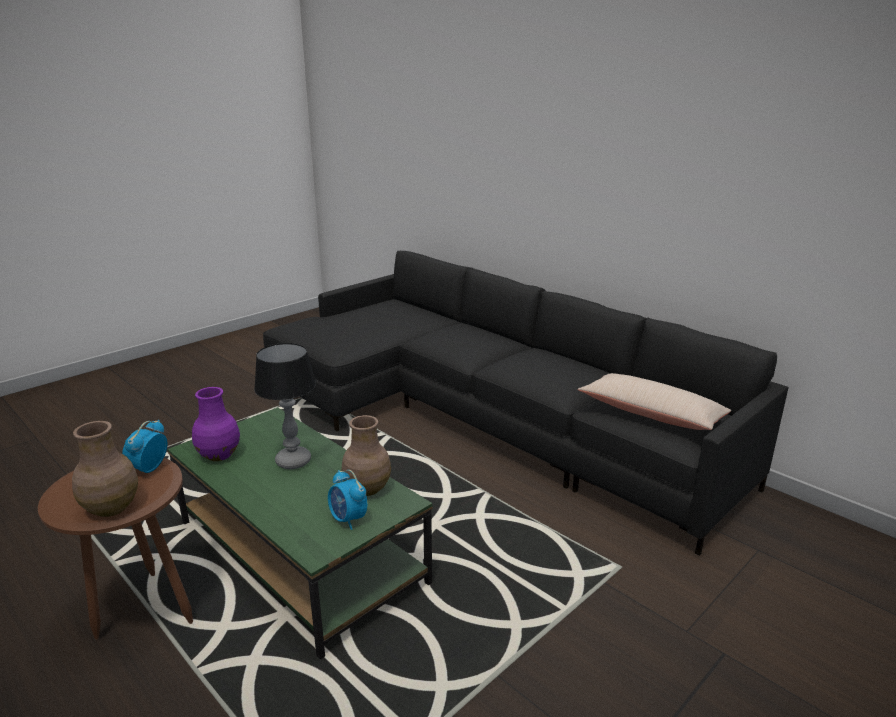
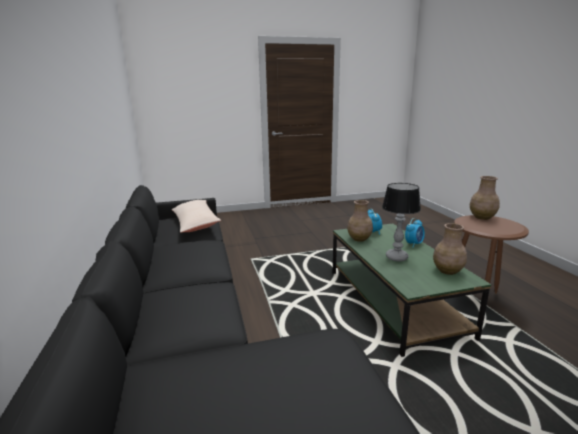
camera: 150 degrees left, 5 degrees down
(148, 469) = (475, 226): alarm clock -> alarm clock (414, 244)
(218, 455) = (448, 271): purple vase -> brown vase

